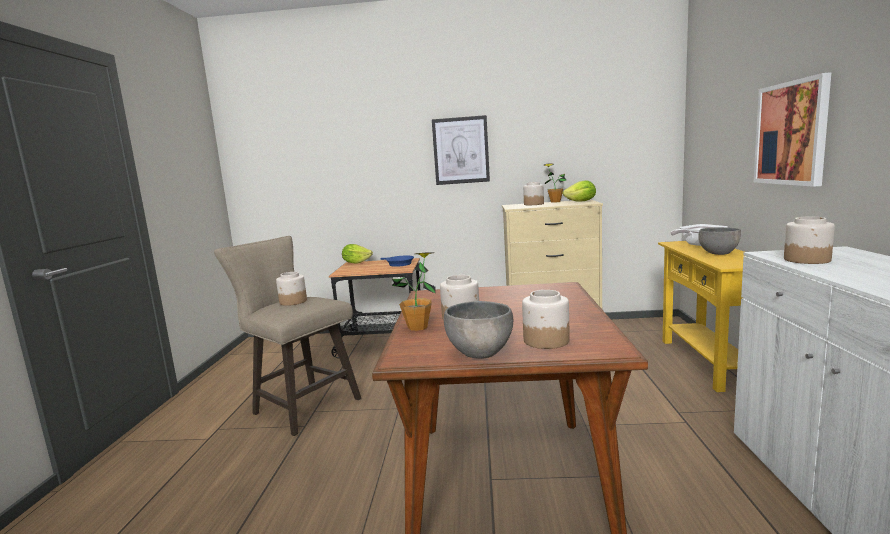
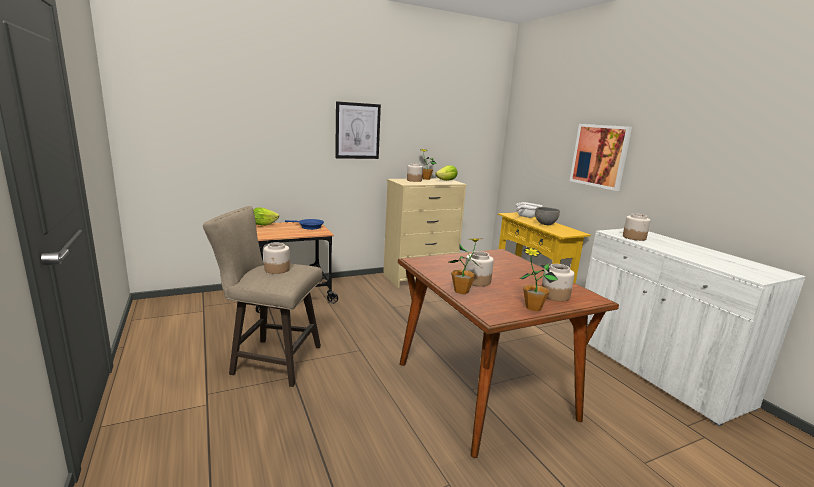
camera: 30 degrees left, 5 degrees up
(480, 353) = (533, 308): grey bowl -> potted plant

